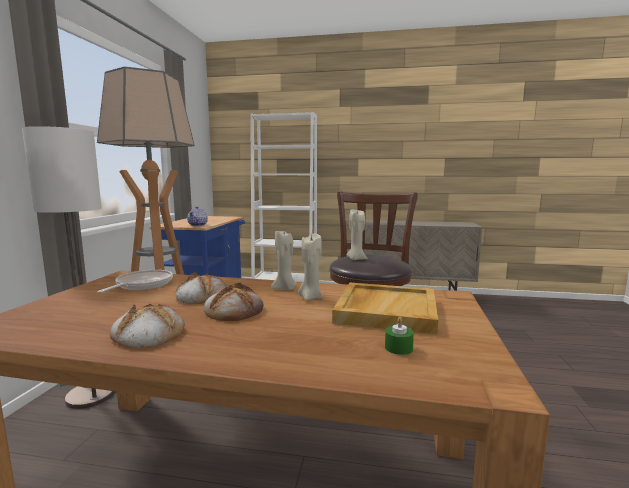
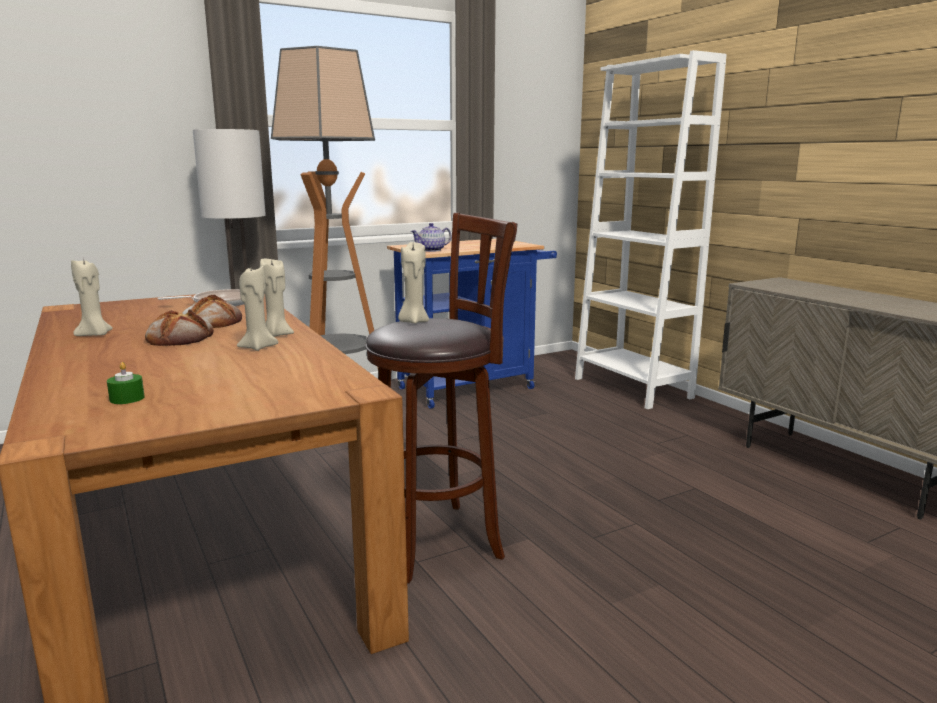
camera: 50 degrees right, 5 degrees up
(148, 334) = (95, 335): bread -> beige candle
(386, 310) = (248, 376): beige tray -> none

